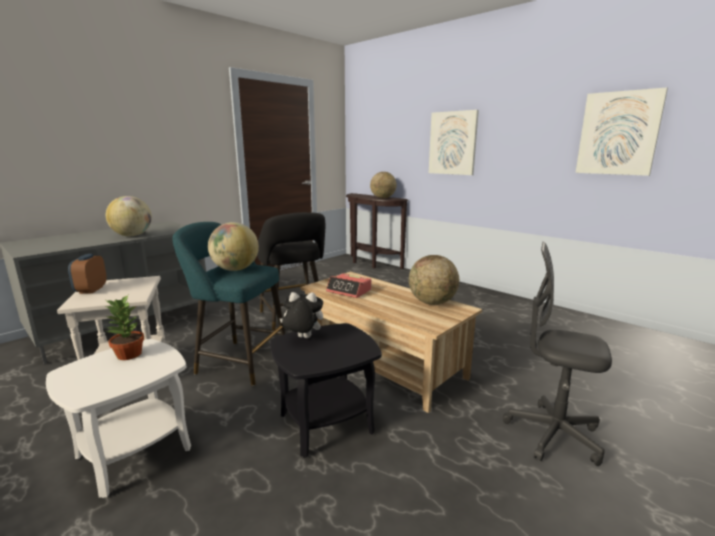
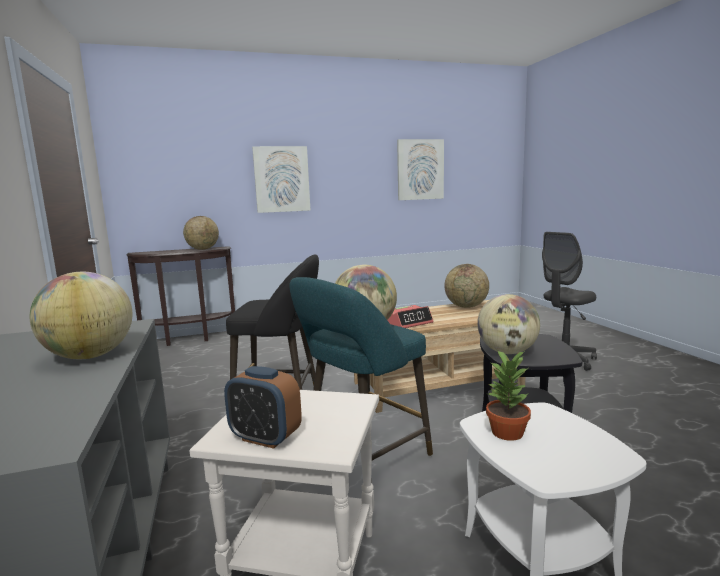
camera: 60 degrees left, 5 degrees down
(302, 338) = (507, 352): plush toy -> globe

